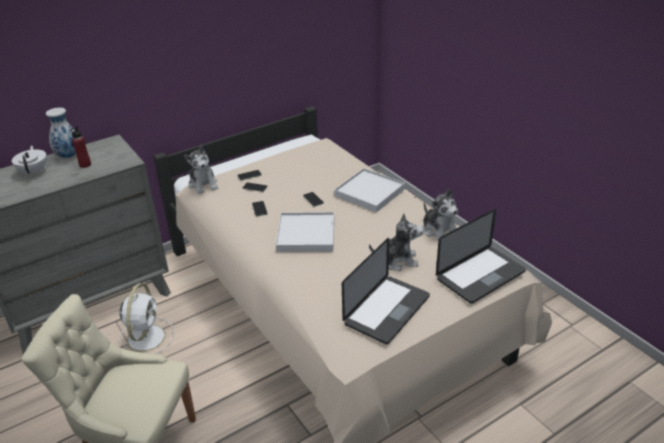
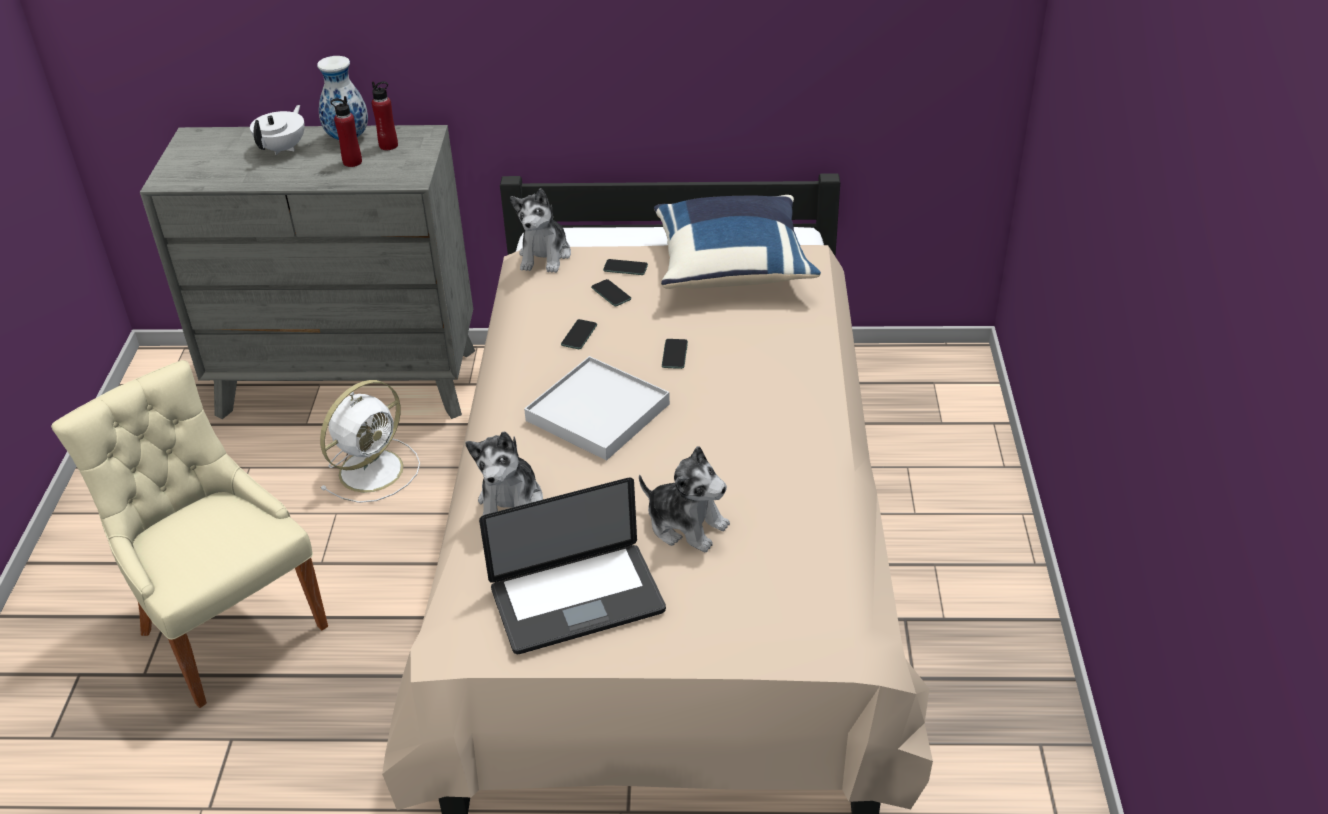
camera: 35 degrees right, 5 degrees up
(97, 152) = (388, 145): none -> red bottle
(297, 158) = (732, 266): none -> blue pillow
(369, 193) = (777, 382): white tray -> none
(439, 231) = (816, 508): plush toy -> plush toy (511, 502)
(480, 275) = (790, 622): laptop -> none

